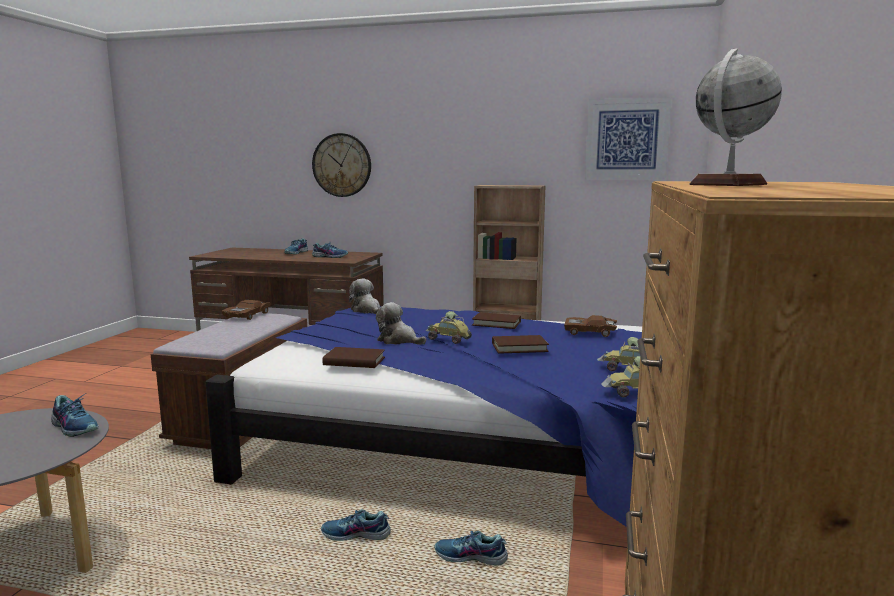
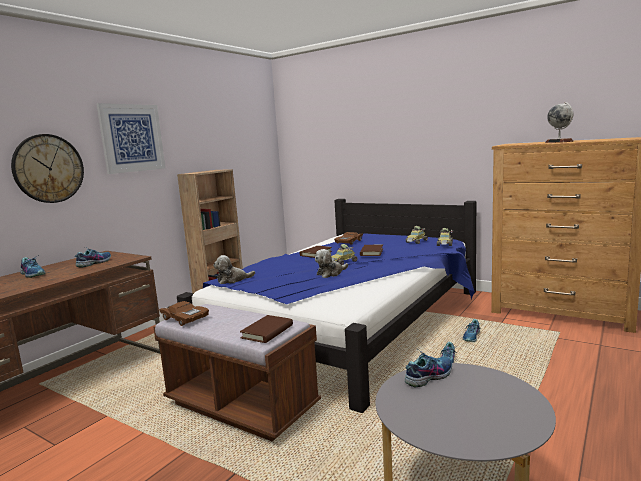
camera: 70 degrees left, 0 degrees up
(354, 361) = (370, 283): brown book -> brown book (267, 332)
(627, 139) = (247, 135): picture -> picture (132, 138)

